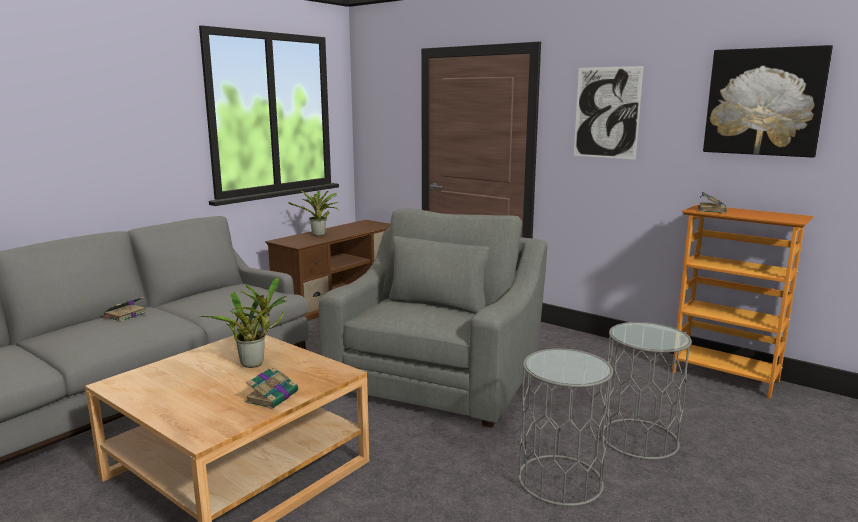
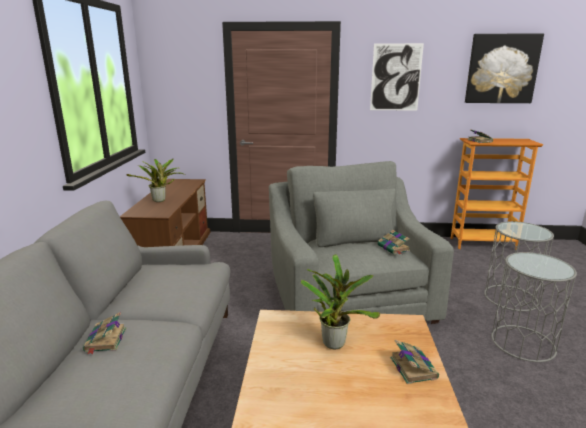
camera: 35 degrees left, 5 degrees up
(453, 316) = (393, 248): none -> book

